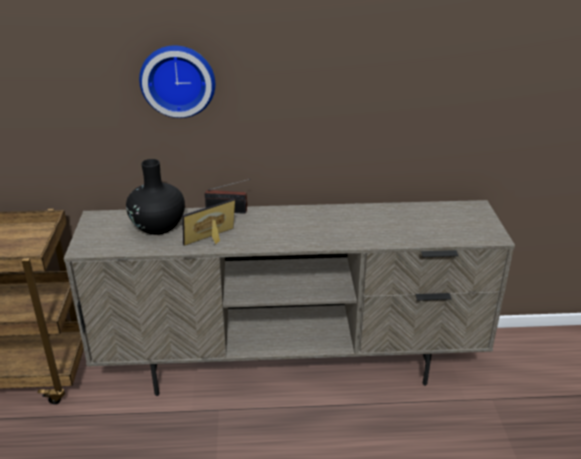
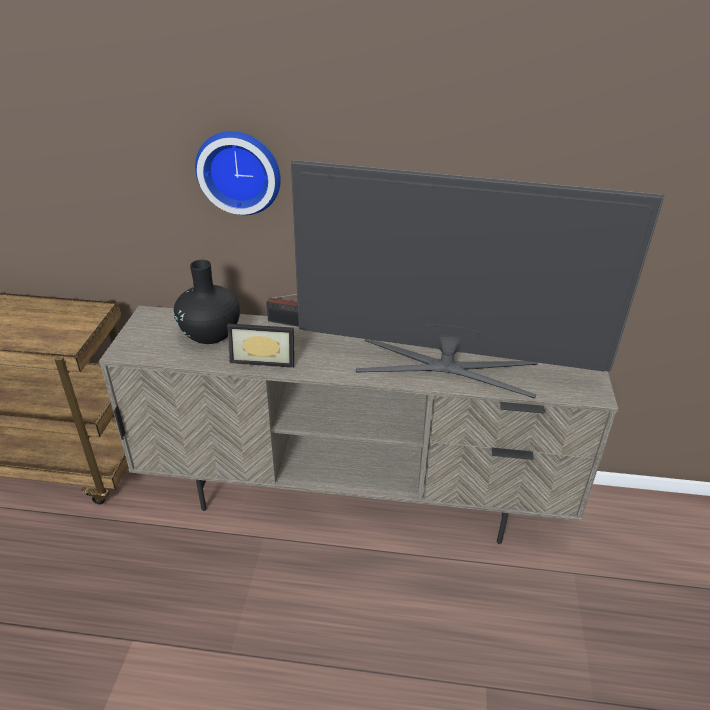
camera: 10 degrees right, 5 degrees up
(213, 240) = (264, 358): picture frame -> picture frame turned 150 degrees counterclockwise
(370, 229) = (447, 366): none -> television

